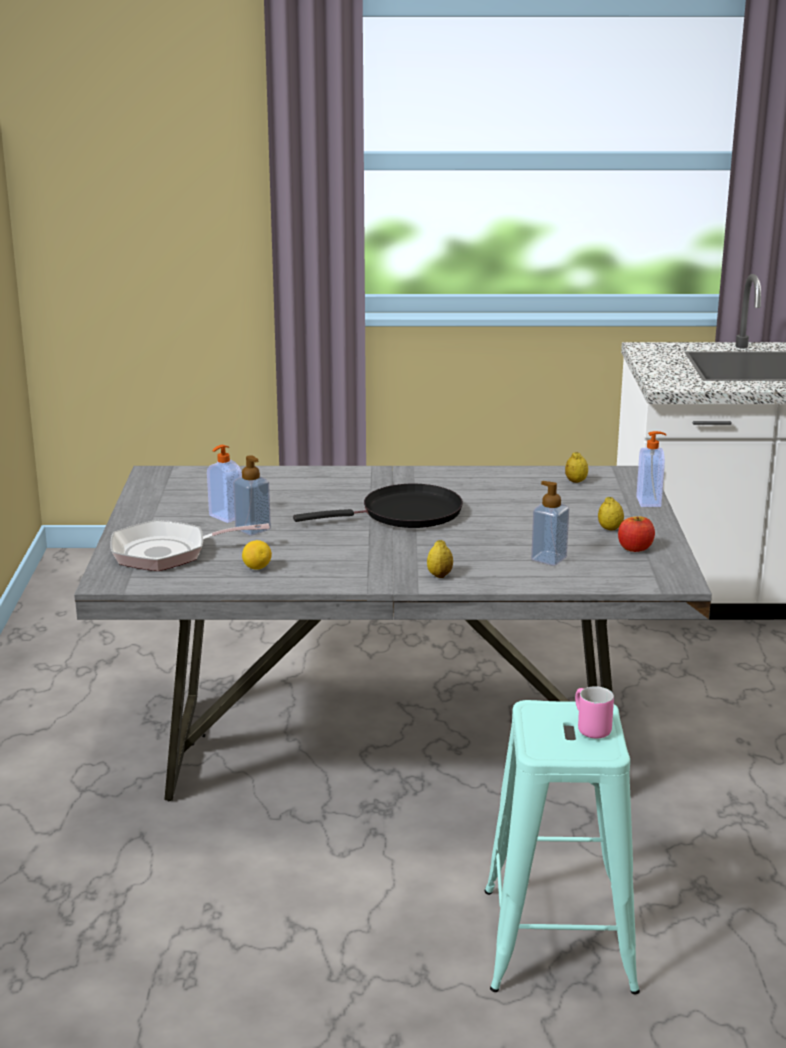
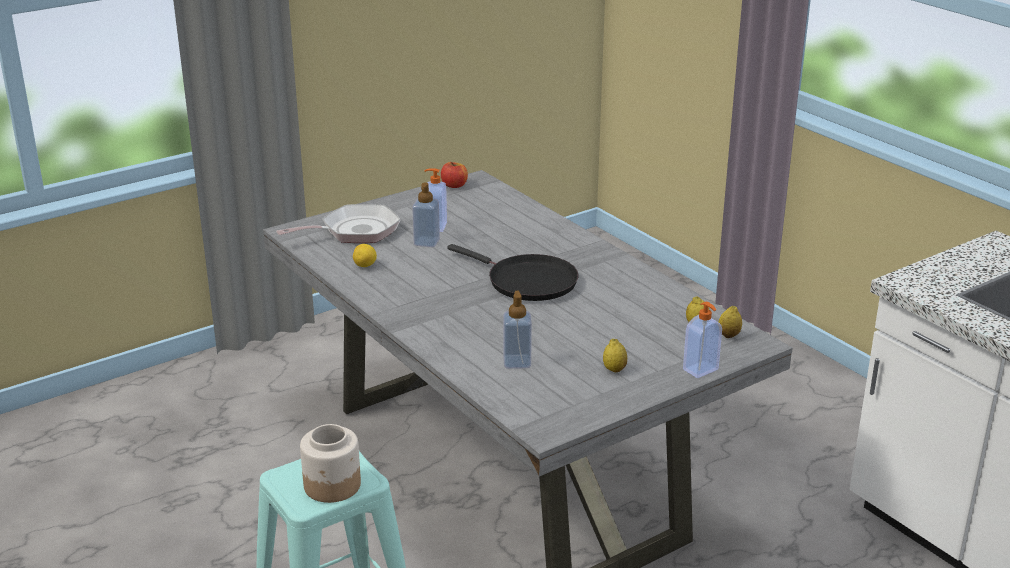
camera: 55 degrees right, 5 degrees up
(168, 553) = (354, 231): frying pan -> frying pan turned 105 degrees clockwise
(439, 575) = (431, 330): lemon -> lemon (729, 335)
(588, 728) = (332, 486): pink mug -> jar
(635, 548) = (588, 392): apple -> apple (454, 185)

